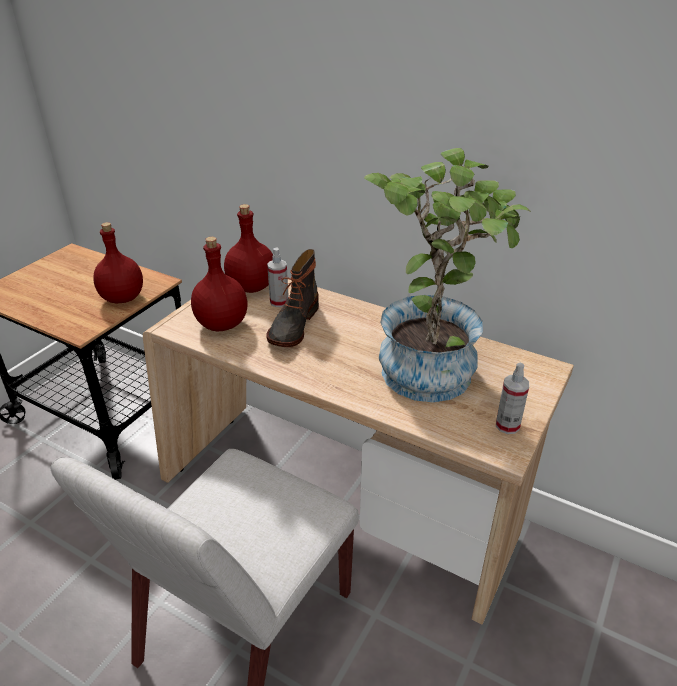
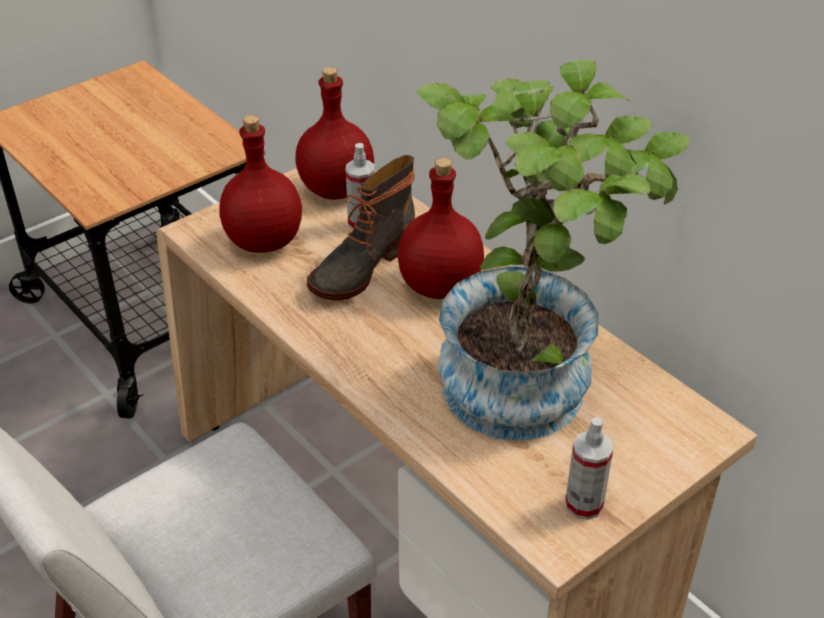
camera: 20 degrees right, 5 degrees up
(123, 298) = (173, 164): red bottle -> red bottle (441, 286)

